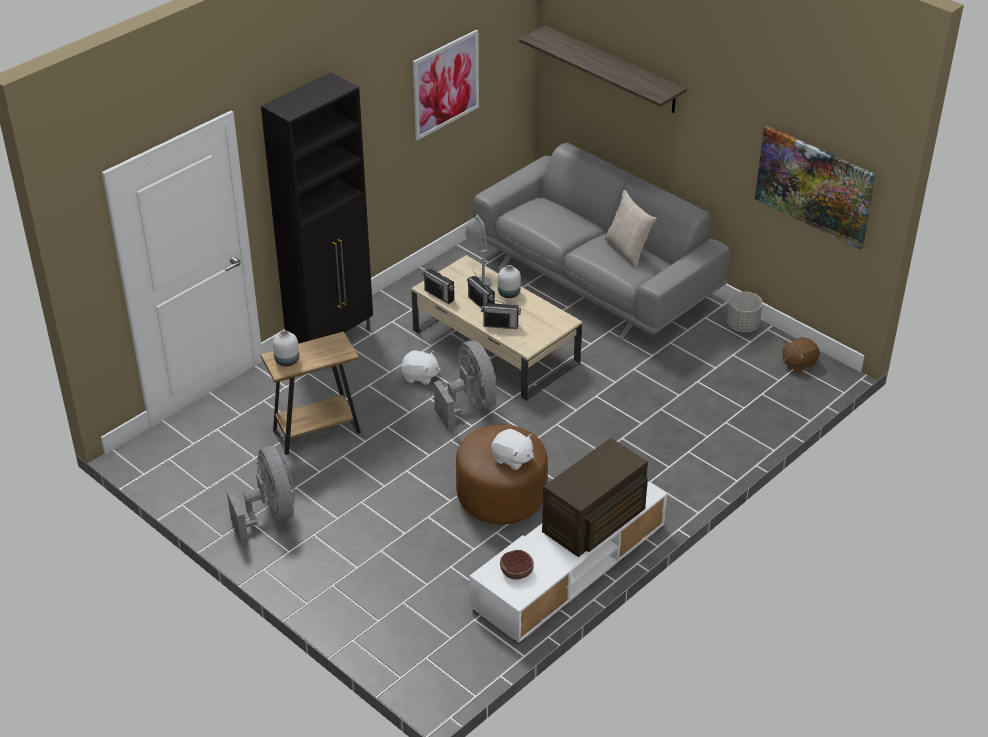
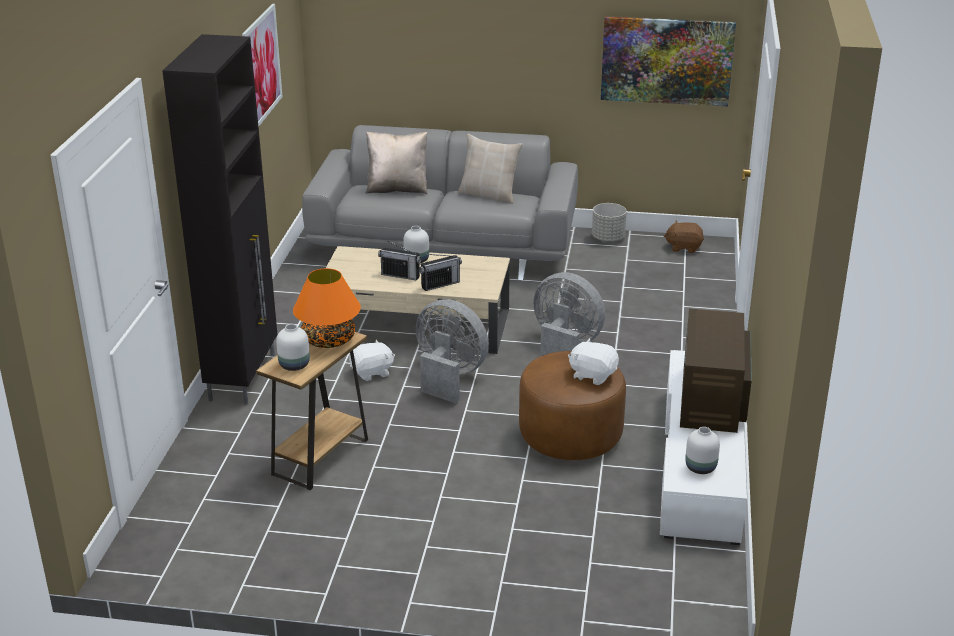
camera: 35 degrees left, 10 degrees down
(270, 514) = (357, 549): grey fan -> grey fan (565, 347)
(330, 349) = (329, 340): none -> orange table lamp
(439, 295) = (351, 282): radio -> none
(478, 273) = (368, 255): grey table lamp -> none
(512, 459) = (593, 375): white plush toy -> white plush toy turned 150 degrees counterclockwise
(516, 570) = (700, 467): bowl -> white vase
(561, 216) = (397, 189): none -> beige pillow
(612, 70) = (407, 23): shelf -> none
(798, 363) = (683, 247): brown plush toy -> brown plush toy turned 75 degrees clockwise

